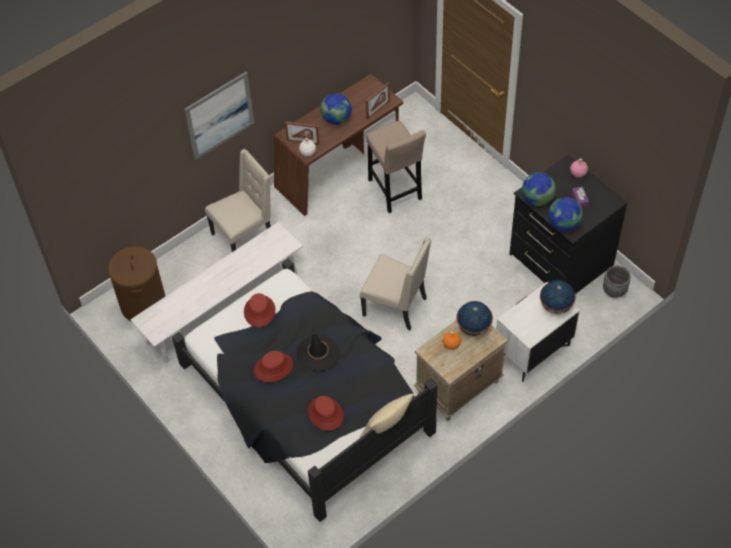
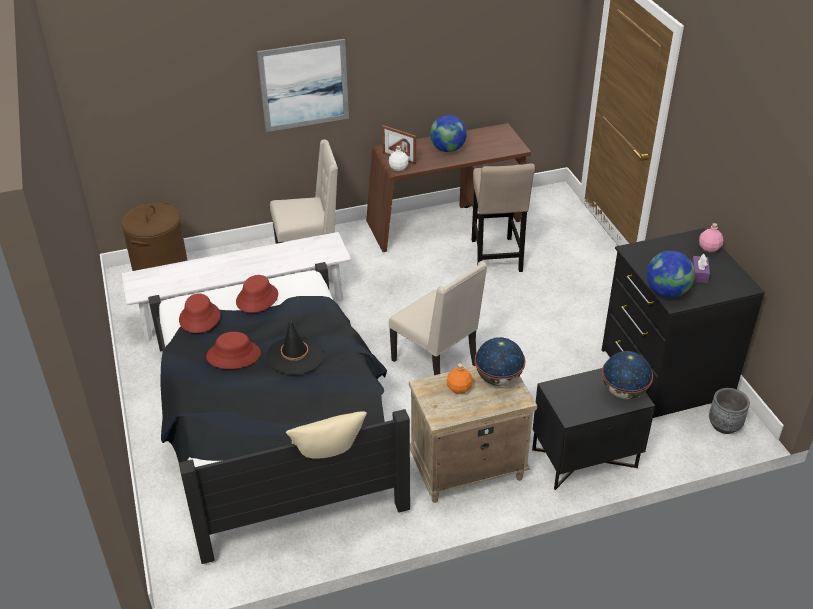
camera: 20 degrees right, 15 degrees down
(325, 414) = (262, 422): red hat -> red hat (199, 318)
(378, 110) = (498, 152): picture frame -> none
(532, 351) = (584, 459): white nightstand -> black nightstand
(537, 199) = (643, 259): globe -> none

